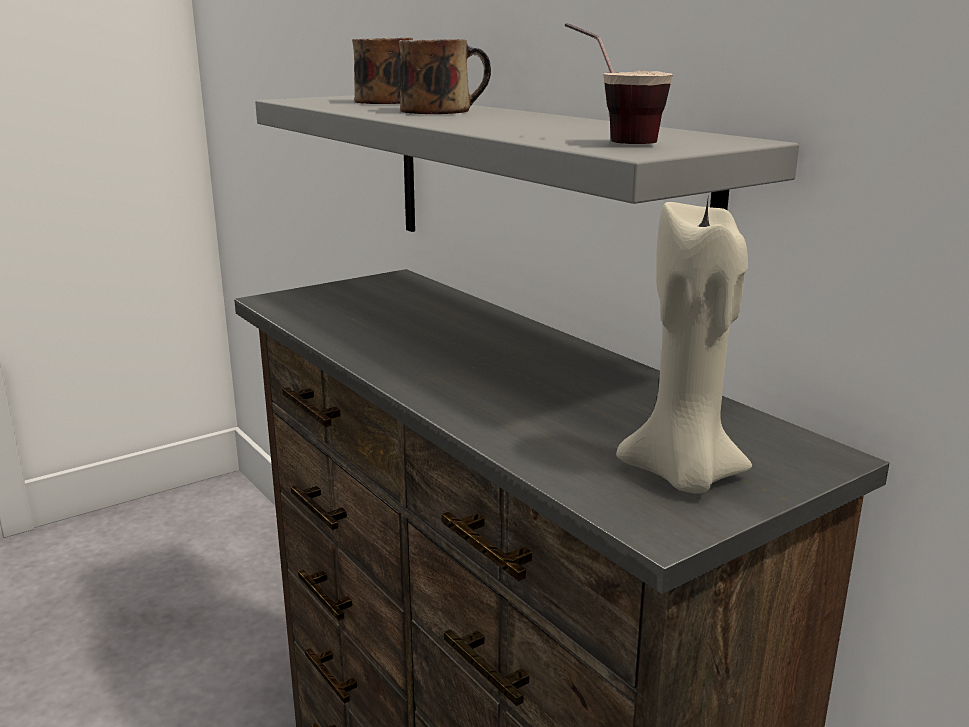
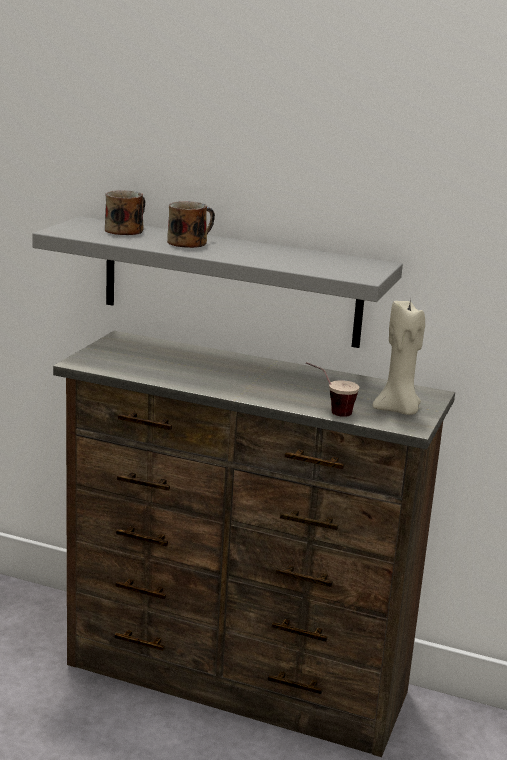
camera: 35 degrees left, 0 degrees up
(610, 141) = (339, 270): cup -> cup (329, 412)

